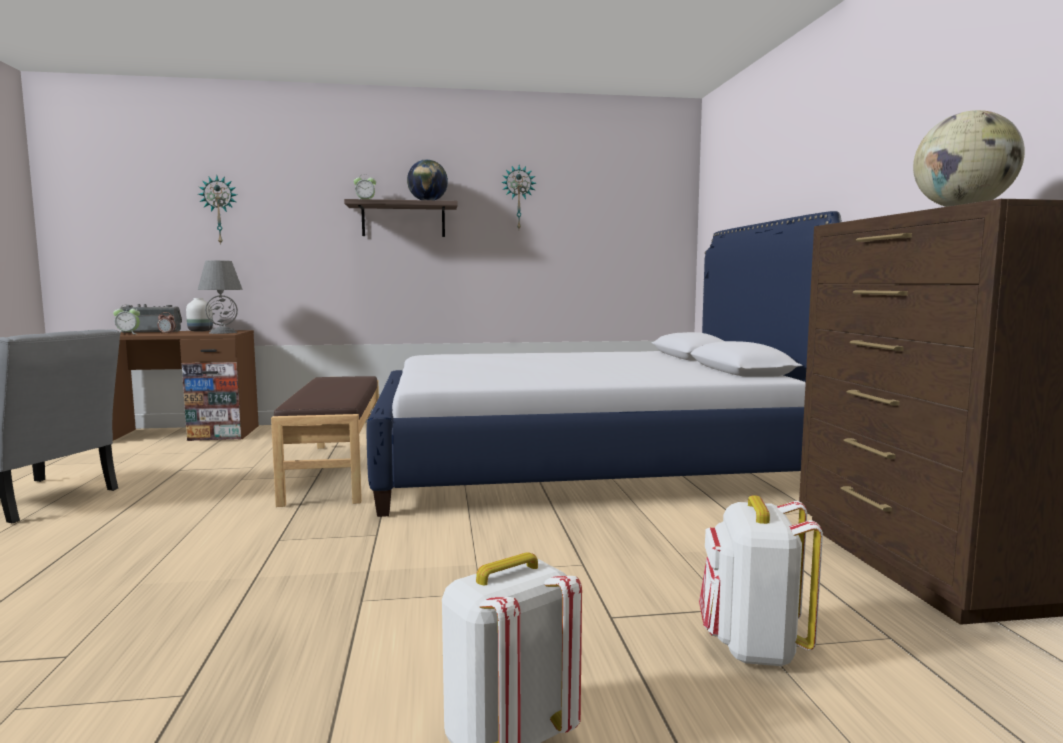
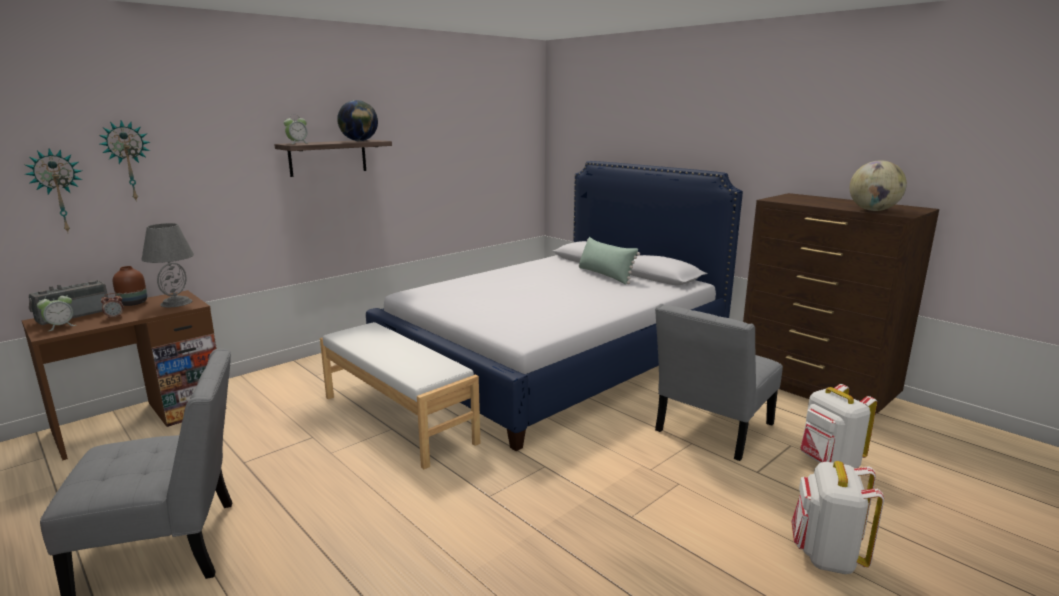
camera: 35 degrees left, 10 degrees up
(200, 331) = (133, 303): white vase -> brown vase
(337, 471) = (398, 418): brown bench -> white bench
(518, 197) = (423, 129): wall clock -> wall clock (58, 191)
(637, 561) = (711, 430): none -> grey chair
(670, 363) = (605, 275): none -> green pillow

